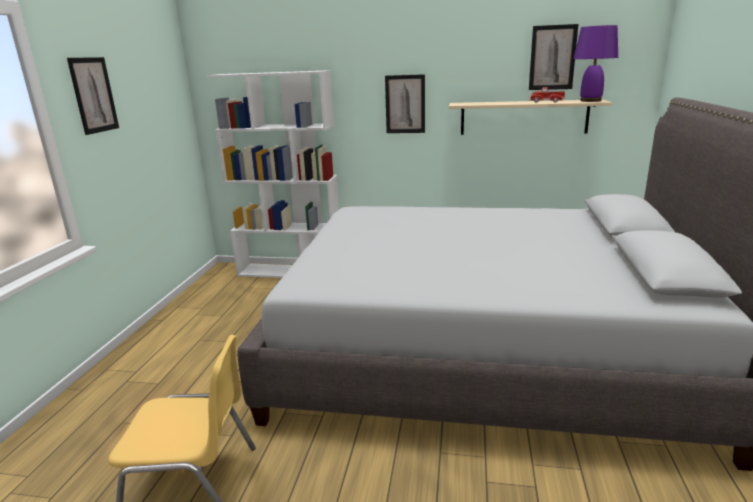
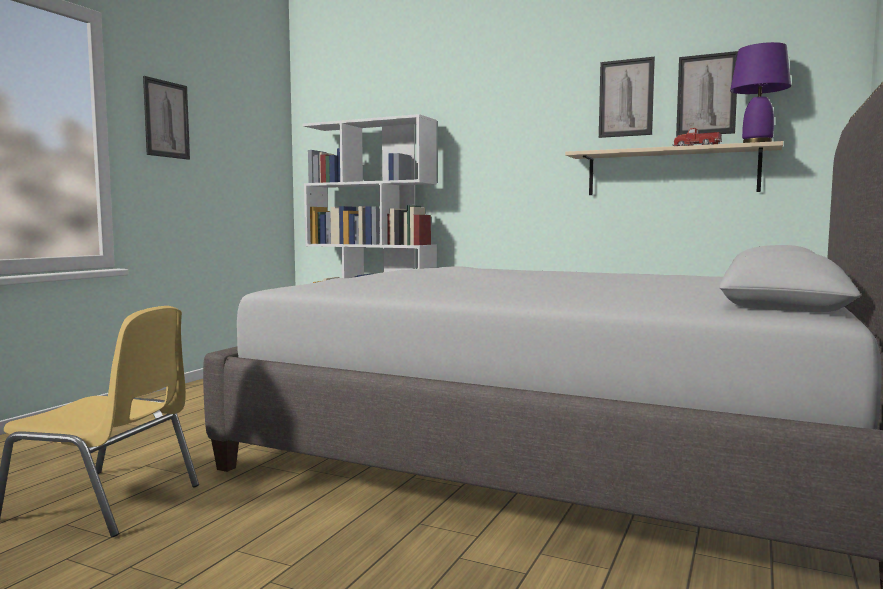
camera: 15 degrees right, 15 degrees down
(405, 104) = (521, 158): picture -> picture (626, 98)

